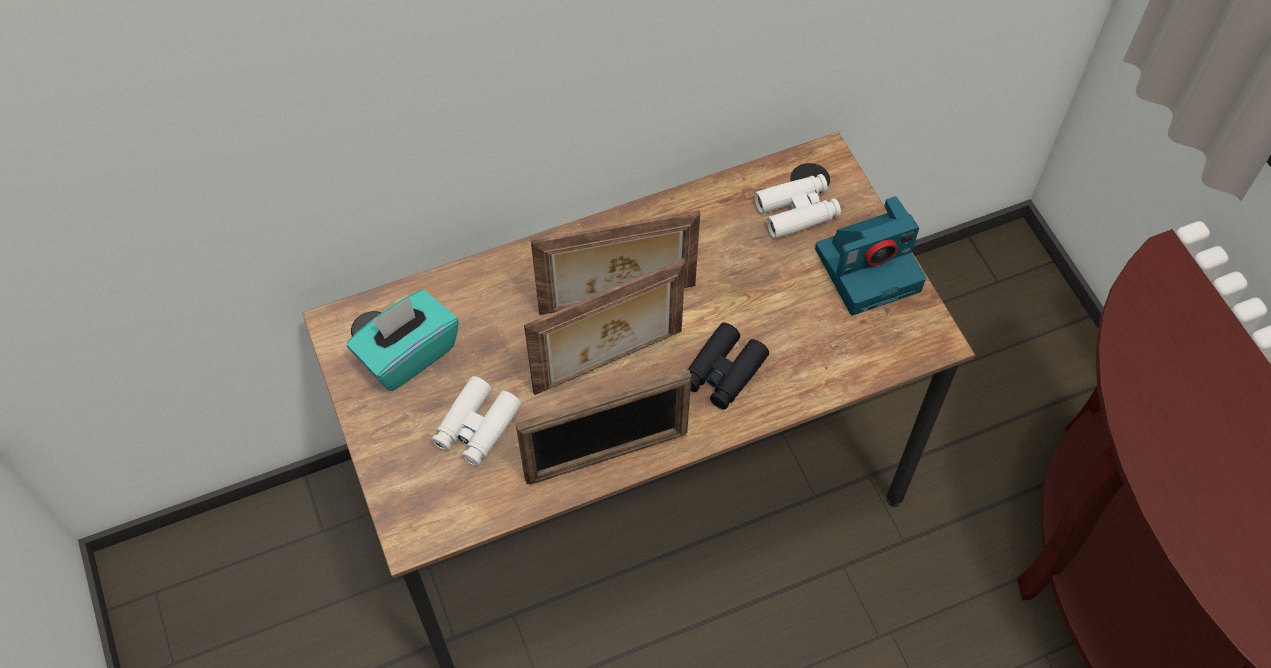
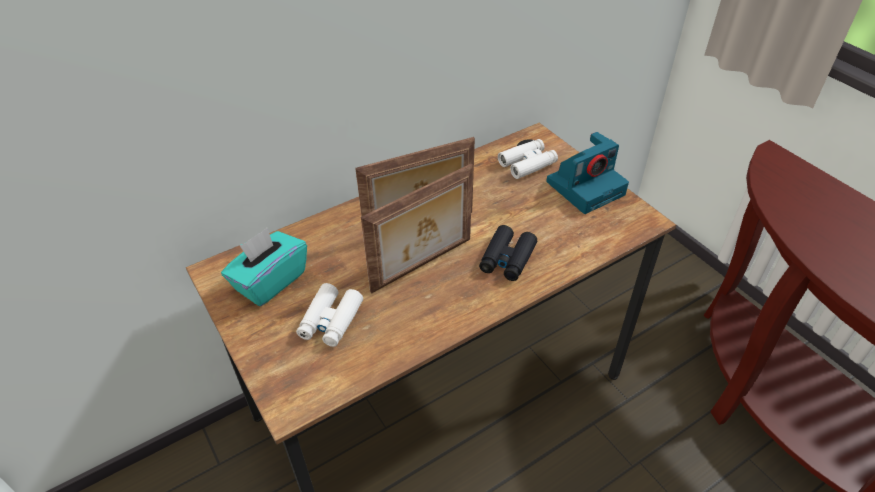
camera: 10 degrees left, 15 degrees down
(607, 456) = (436, 325): picture frame -> none

